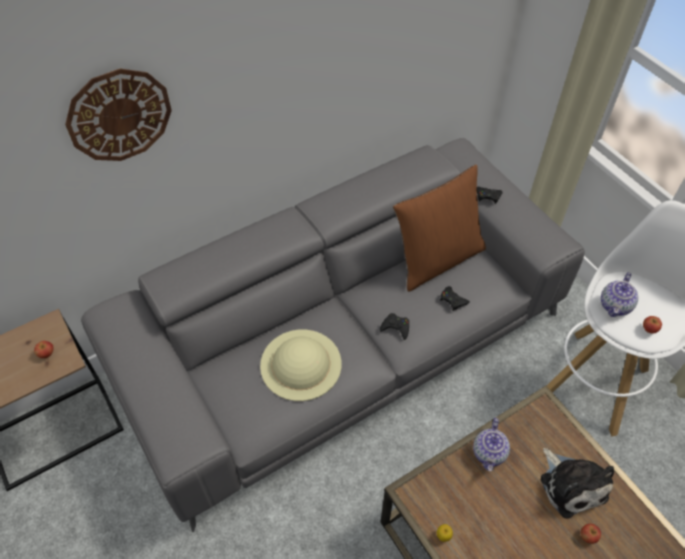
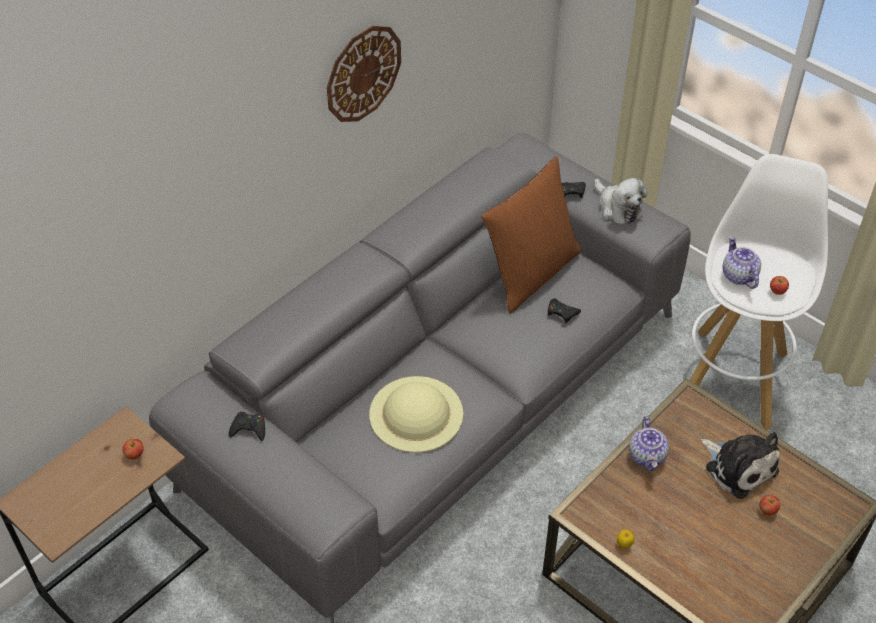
camera: 15 degrees left, 5 degrees down
(119, 115) = (197, 165): wall clock -> wall clock (363, 73)
(396, 327) = (508, 354): black game controller -> black game controller (249, 428)
(524, 218) = (617, 207): none -> plush toy
(615, 306) = (738, 275): teapot -> teapot turned 150 degrees clockwise

